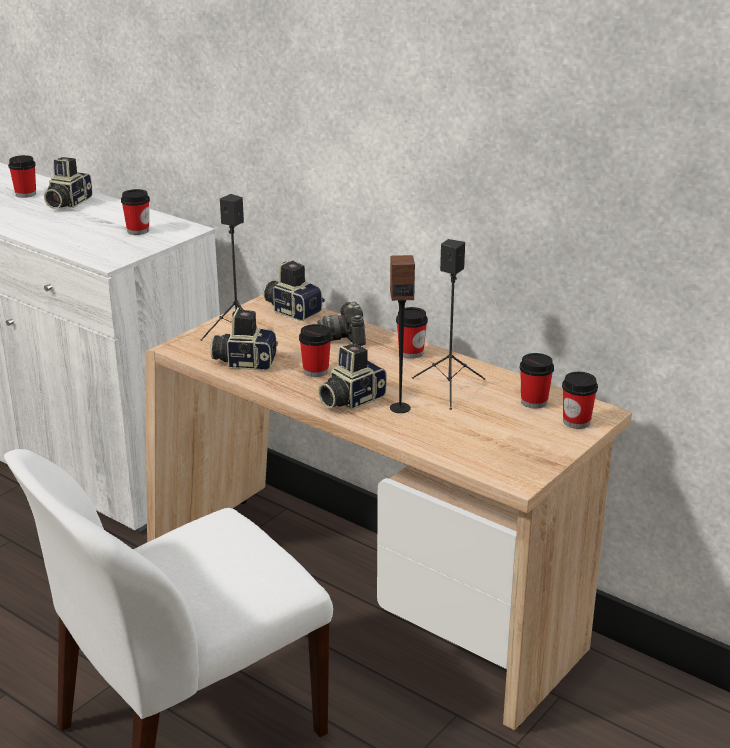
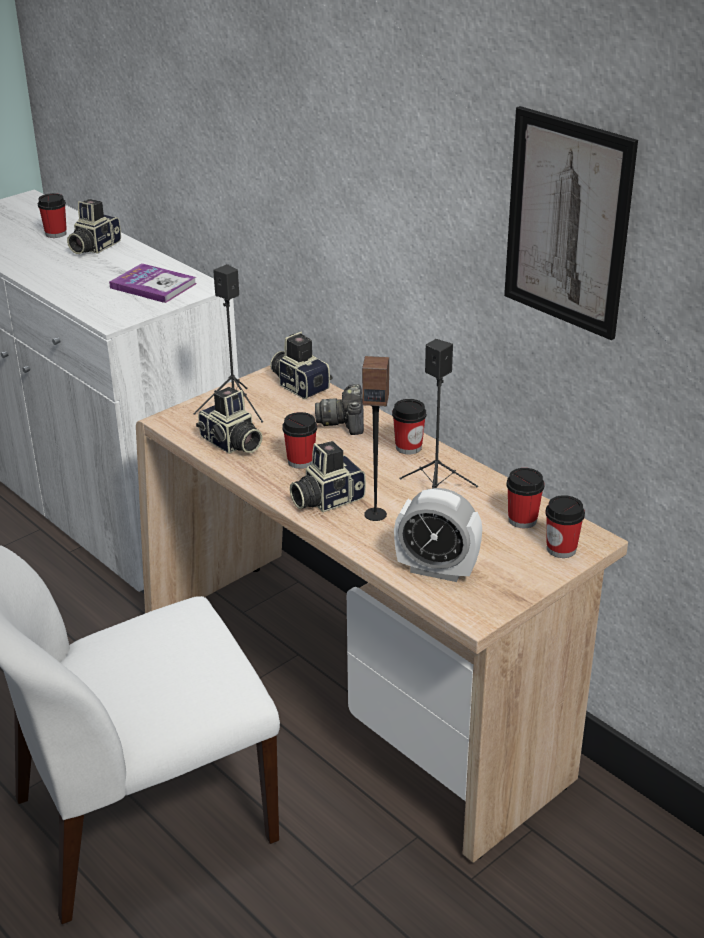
camera: 10 degrees right, 5 degrees up
(138, 231) = (153, 285): cup -> book
(245, 362) = (231, 444): camera -> camera turned 150 degrees counterclockwise
(471, 447) = (436, 570): none -> alarm clock
(563, 125) = (567, 223): none -> picture

